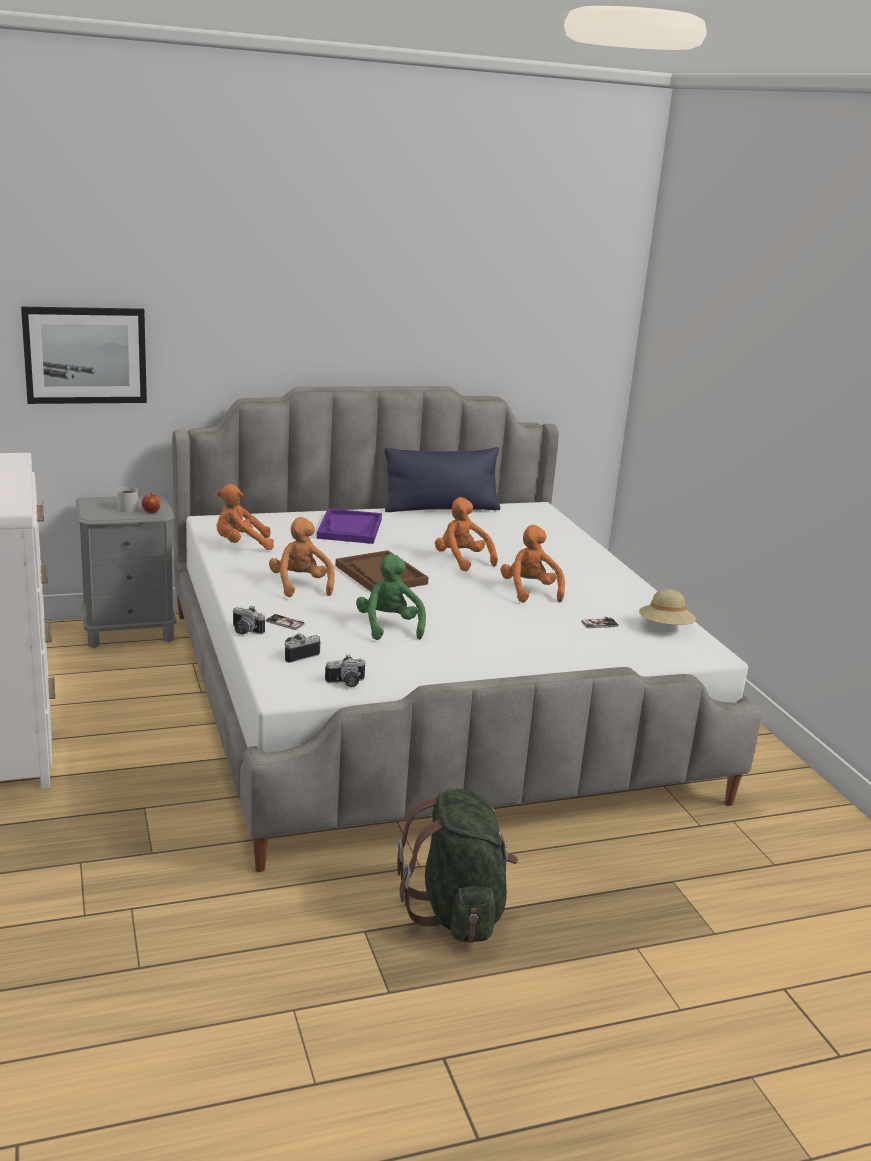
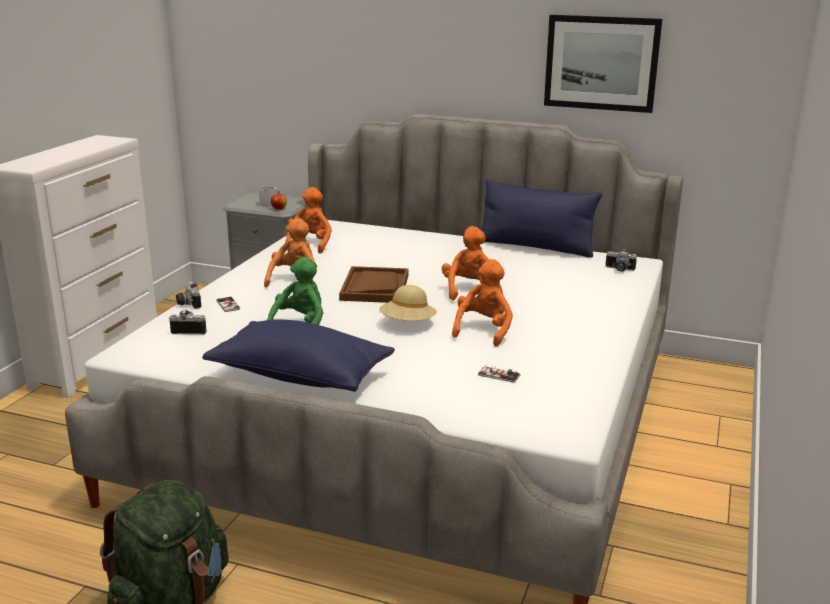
camera: 40 degrees right, 0 degrees up
(85, 355) = (256, 75): picture -> picture (601, 63)
(241, 545) = (310, 244): orange plush toy -> orange plush toy turned 75 degrees clockwise
(346, 683) = (180, 360): camera -> camera (619, 270)
(350, 529) = (420, 248): purple tray -> none
(468, 666) = (300, 376): none -> blue pillow
(665, 628) = (565, 397): beige hat -> beige hat (408, 324)

